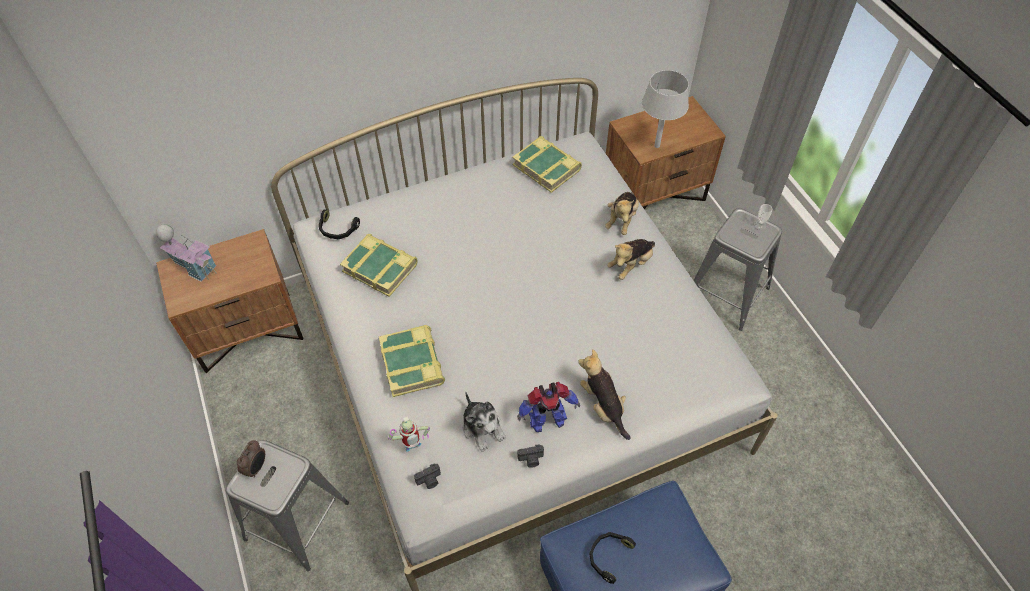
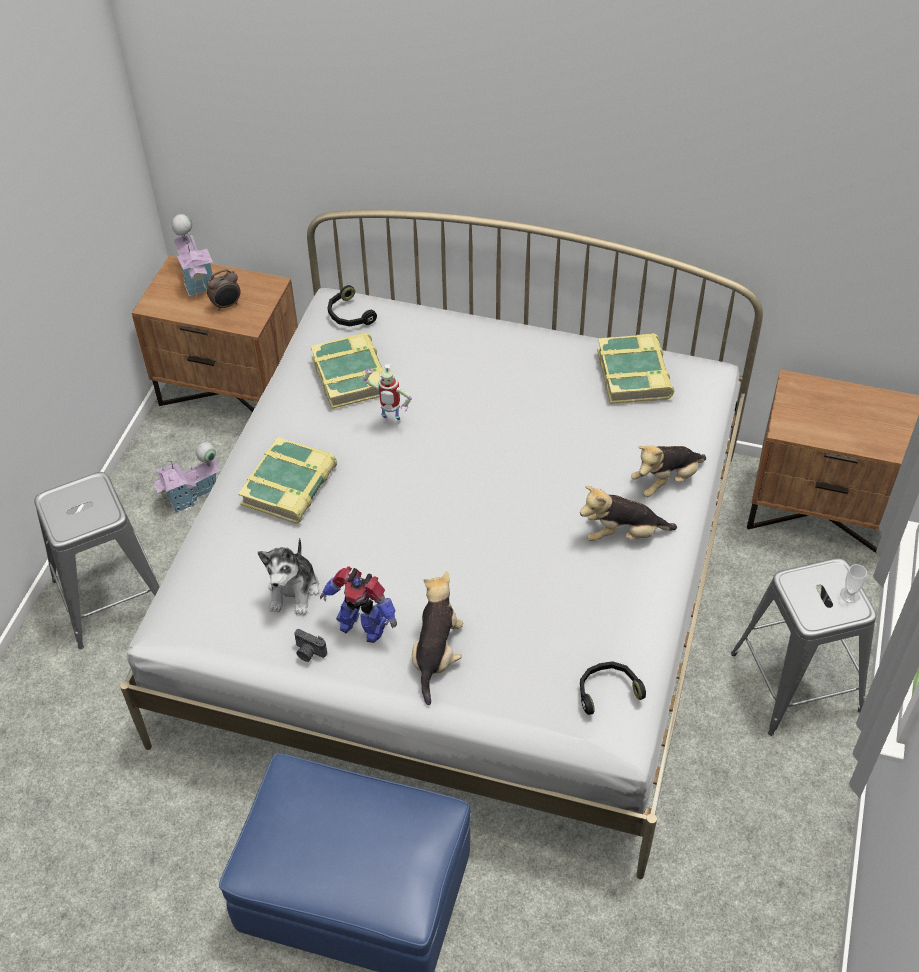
camera: 40 degrees right, 5 degrees down
(257, 467) = (78, 494): alarm clock -> alarm clock (227, 305)
(288, 417) = (192, 495): none -> toy house
(413, 450) = (210, 566): toy robot -> toy robot (391, 422)
(429, 481) = (197, 603): camera -> none
(608, 556) = (319, 818): black headphones -> black headphones (607, 690)
(657, 146) = (811, 429): grey table lamp -> none

